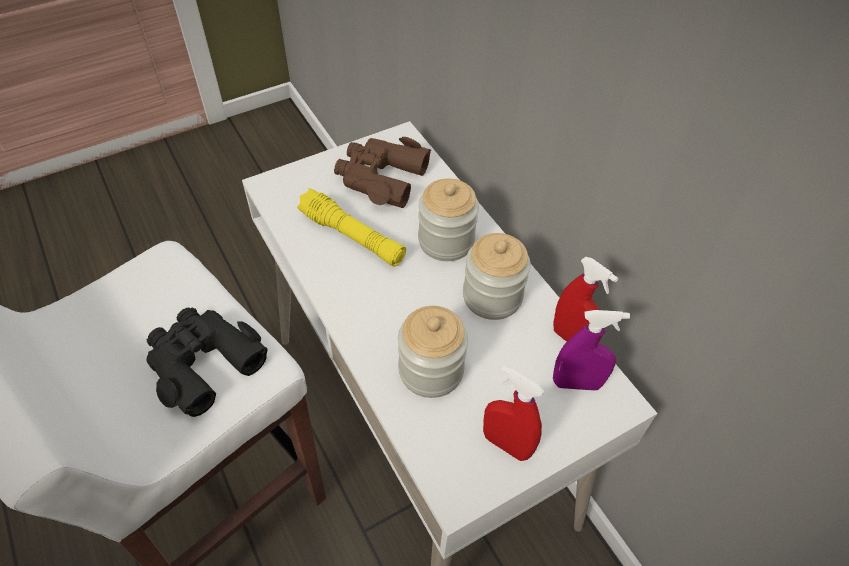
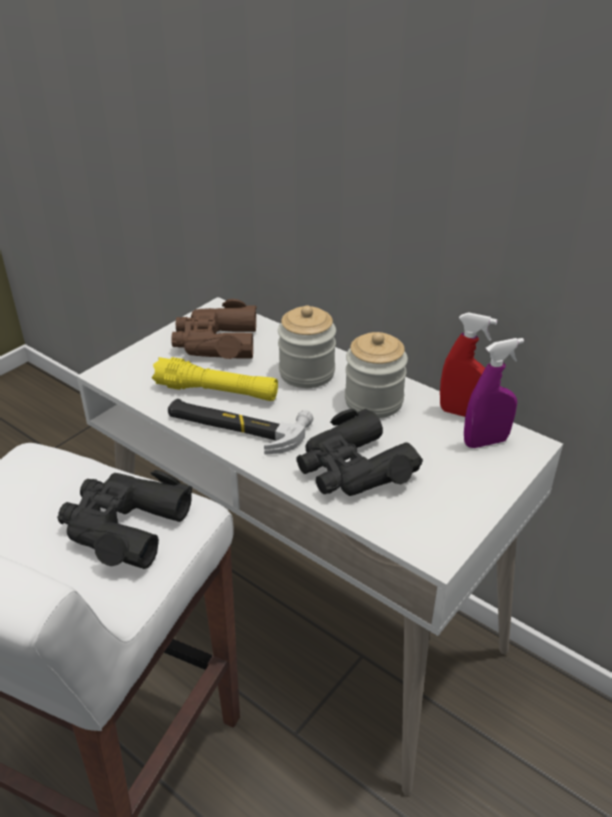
camera: 20 degrees left, 15 degrees down
(350, 284) = (236, 426): none -> hammer
(431, 370) = (353, 468): jar -> black binoculars
(506, 444) = (454, 501): red spray bottle -> none

